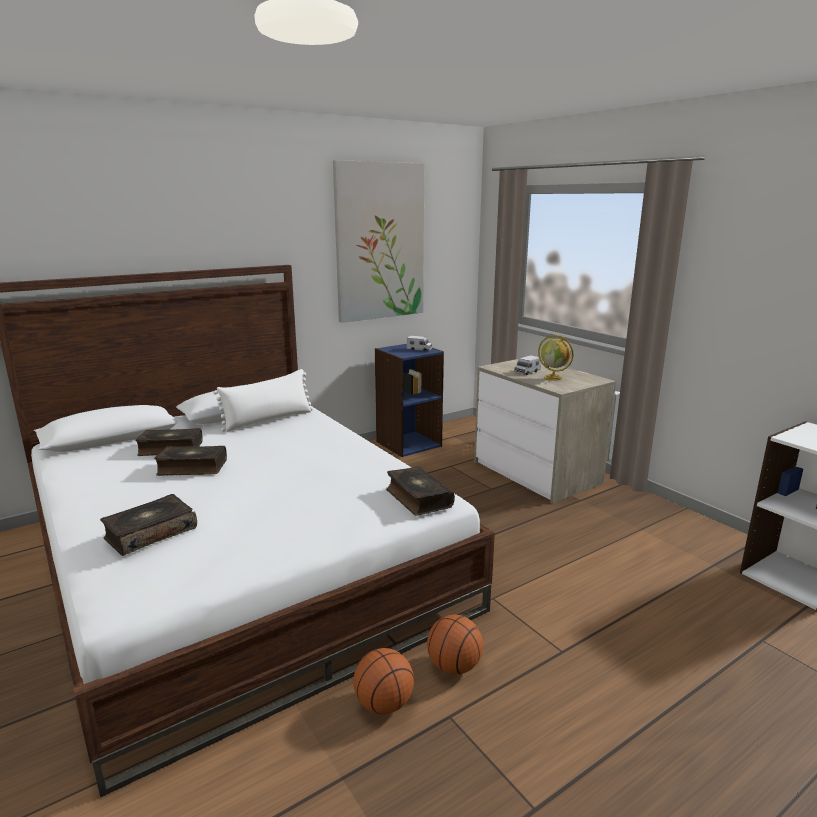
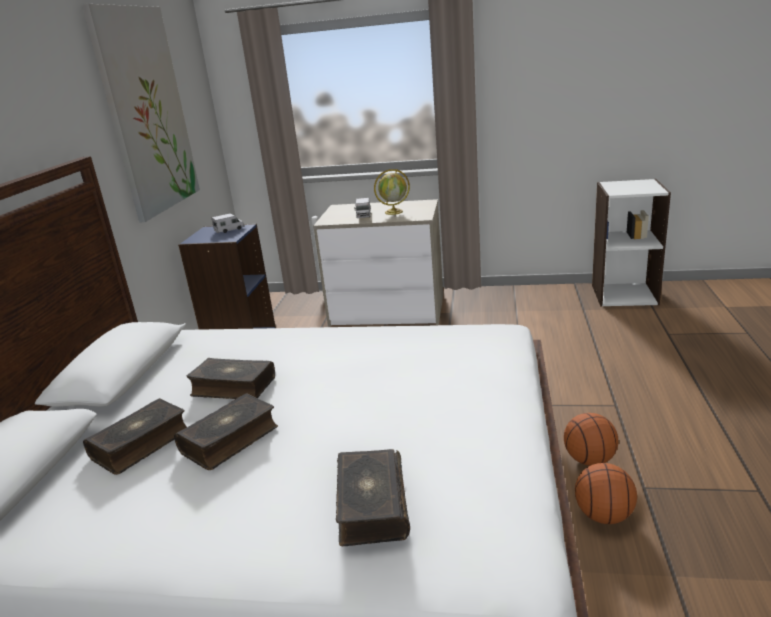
camera: 45 degrees left, 5 degrees up
(268, 420) = (181, 360): white pillow -> none
(417, 498) = (486, 339): book -> book (233, 387)

